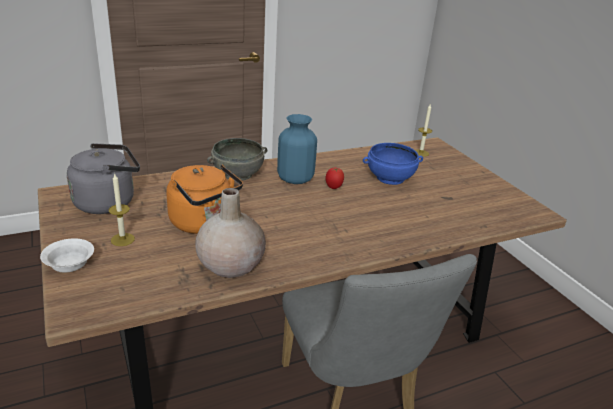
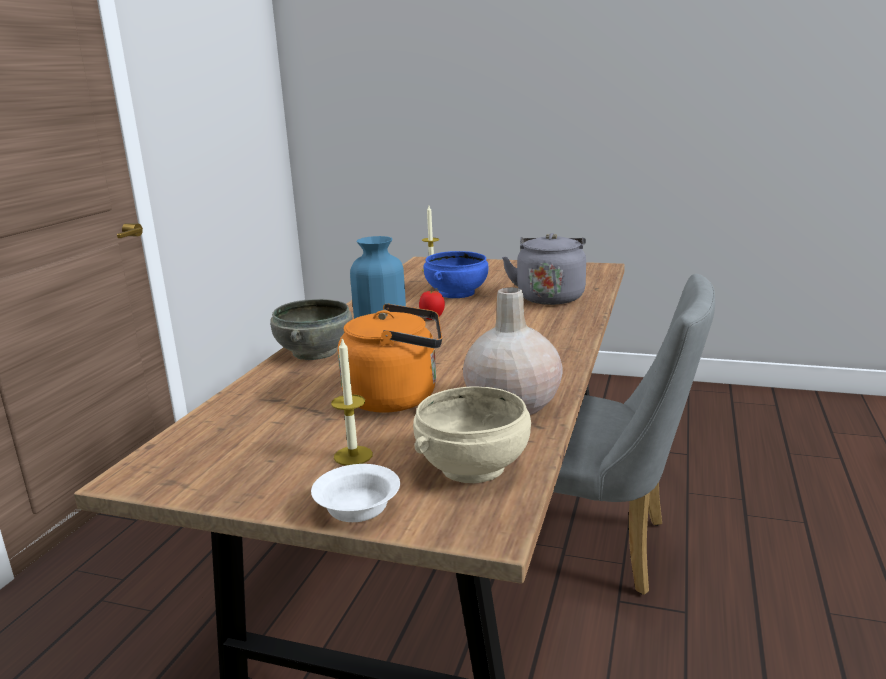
camera: 45 degrees left, 10 degrees down
(108, 202) = (232, 444): grey kettle -> grey kettle (550, 297)
(138, 282) = (474, 467): none -> beige bowl

